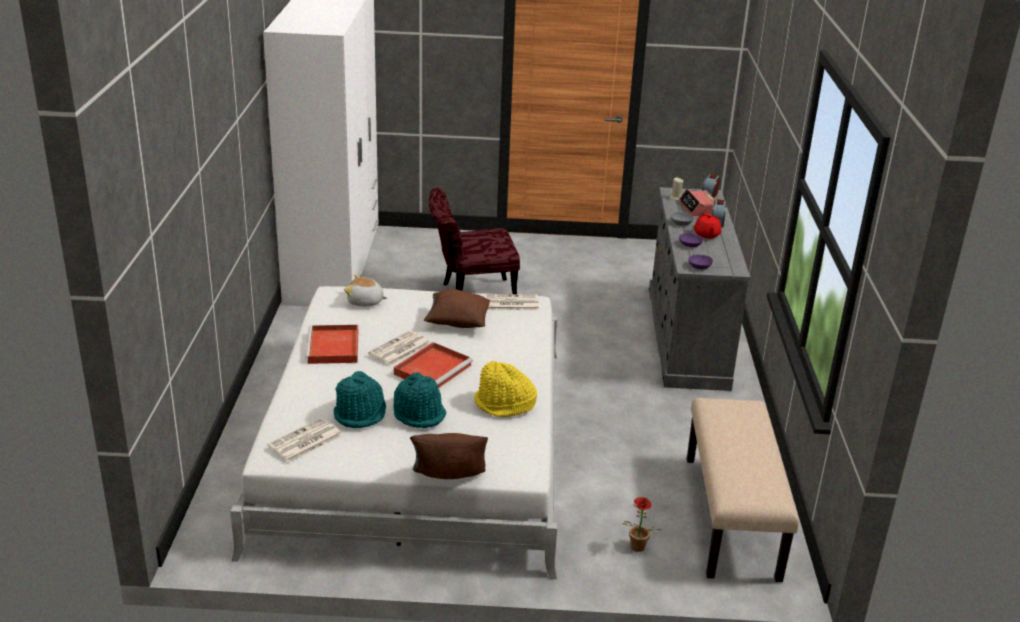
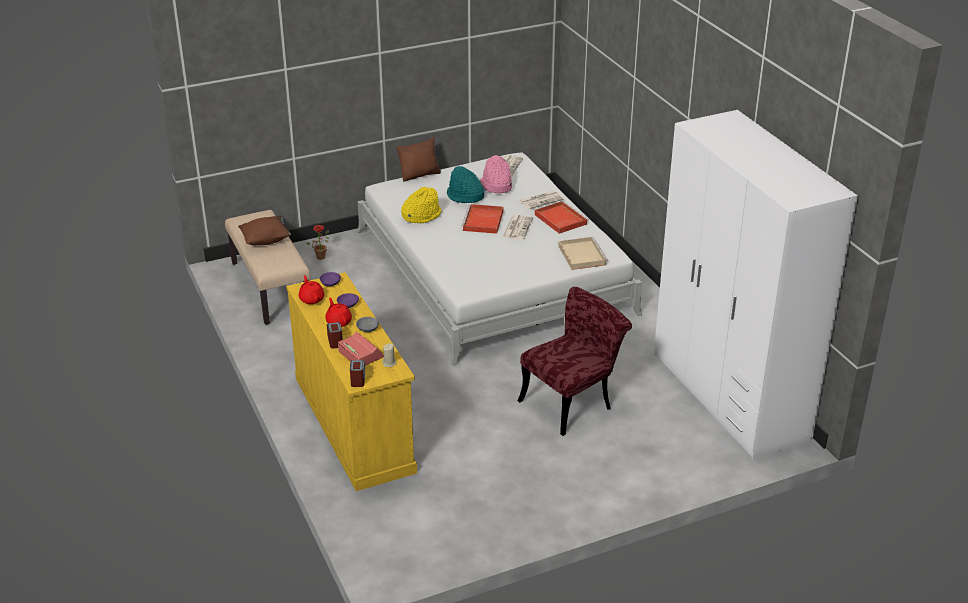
camera: 155 degrees right, 5 degrees up
(360, 413) = (496, 186): turquoise hat -> pink hat
(365, 302) = (581, 255): plush toy -> beige tray
(457, 323) = (501, 258): brown pillow -> brown pillow (266, 240)
(510, 303) = (479, 286): newspaper -> newspaper (541, 200)
(687, 337) = (353, 423): grey dresser -> yellow dresser
(726, 258) = (311, 299): none -> red teapot

